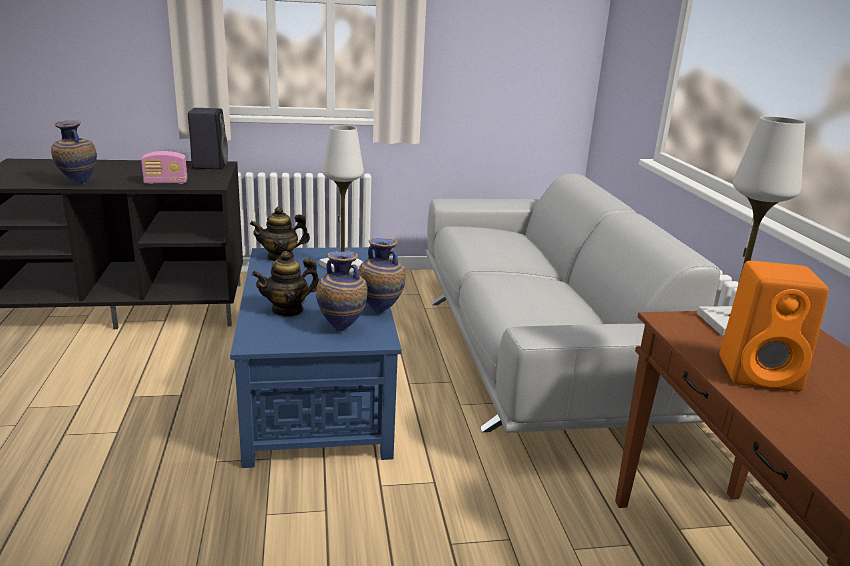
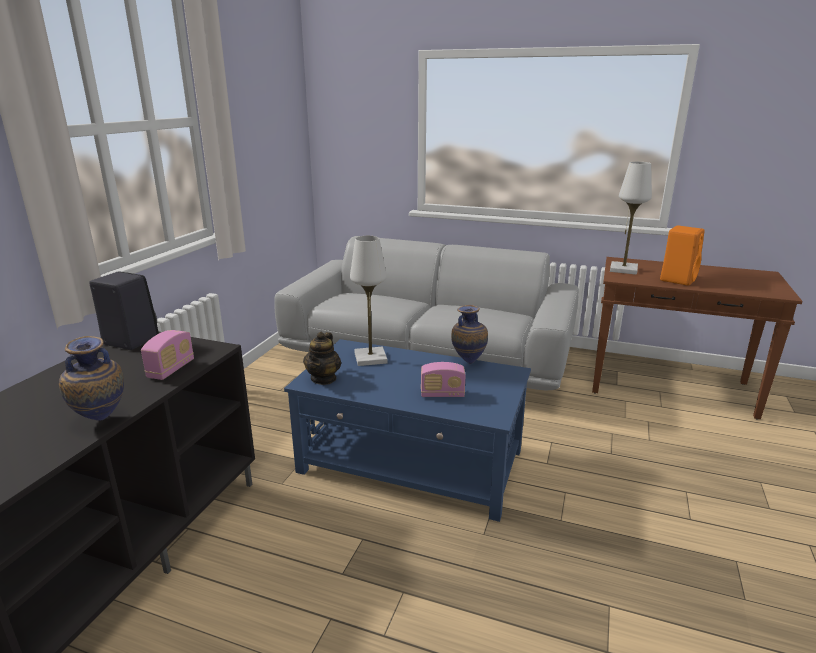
camera: 60 degrees left, 0 degrees up
(287, 310) = (442, 394): teapot -> radio
(342, 328) = (489, 380): vase -> none

